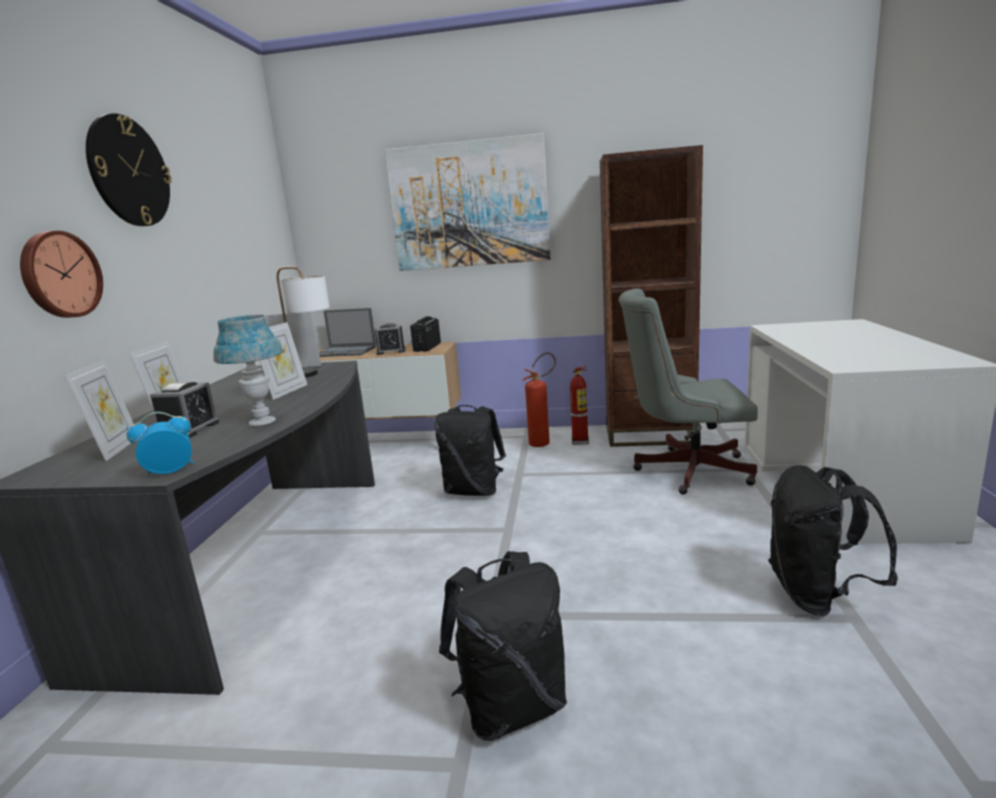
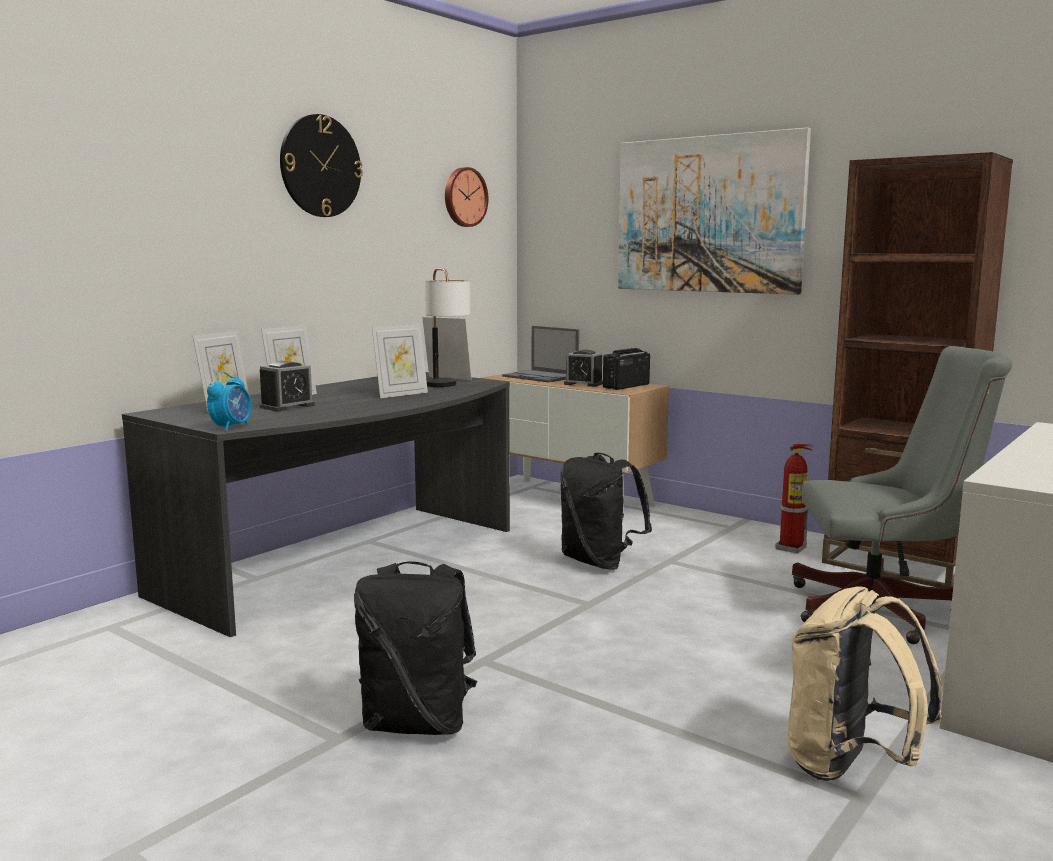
camera: 30 degrees right, 5 degrees down
(59, 275) = (231, 255): wall clock -> wall clock (464, 197)
(170, 471) = (231, 427): alarm clock -> alarm clock turned 105 degrees clockwise
(262, 422) = (341, 411): blue table lamp -> none
(543, 442) = (743, 538): fire extinguisher -> none
(685, 470) = (884, 611): grey office chair -> grey office chair turned 150 degrees clockwise
(817, 596) = (850, 766): black backpack -> beige backpack

